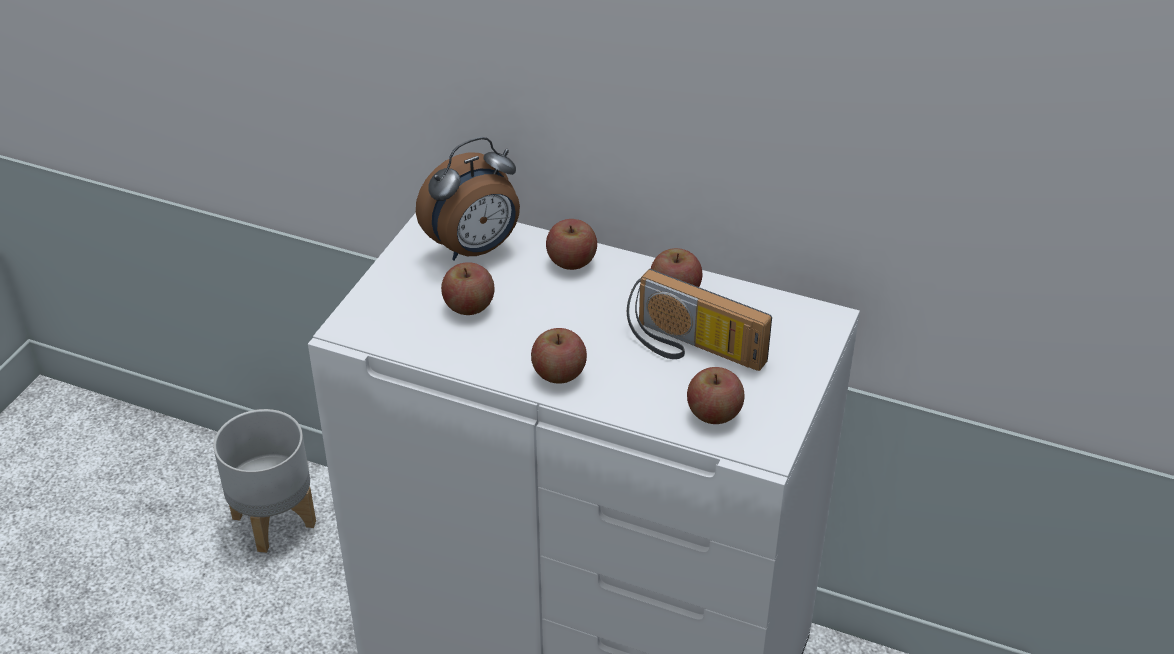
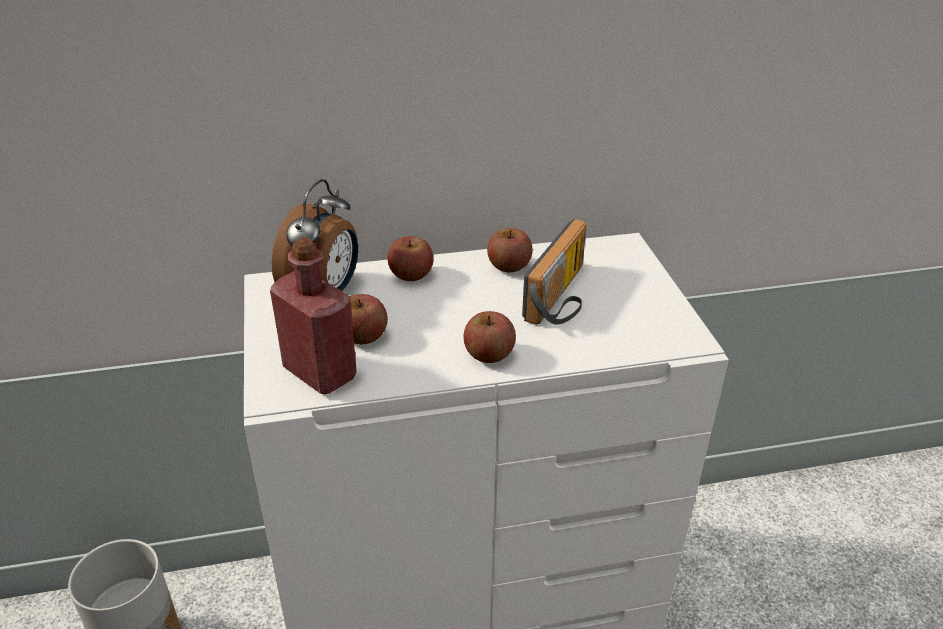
camera: 35 degrees left, 5 degrees down
(402, 324) = (320, 373): none -> red bottle
(691, 348) = (563, 298): radio -> radio turned 60 degrees counterclockwise
(714, 413) = (629, 333): apple -> none

